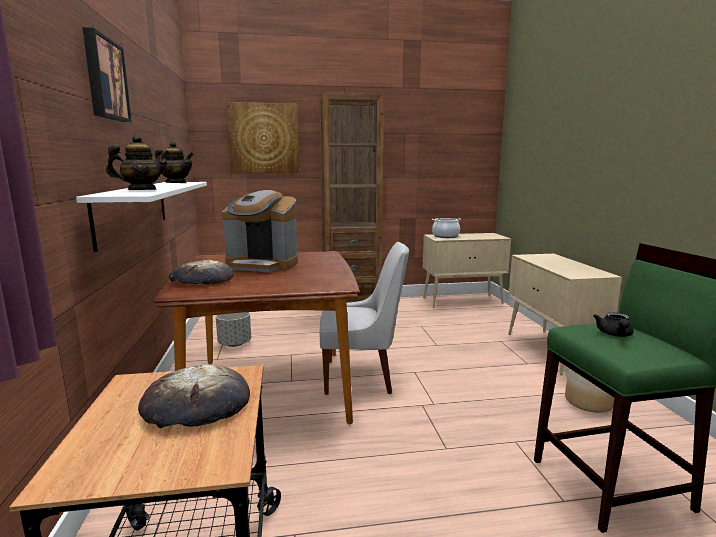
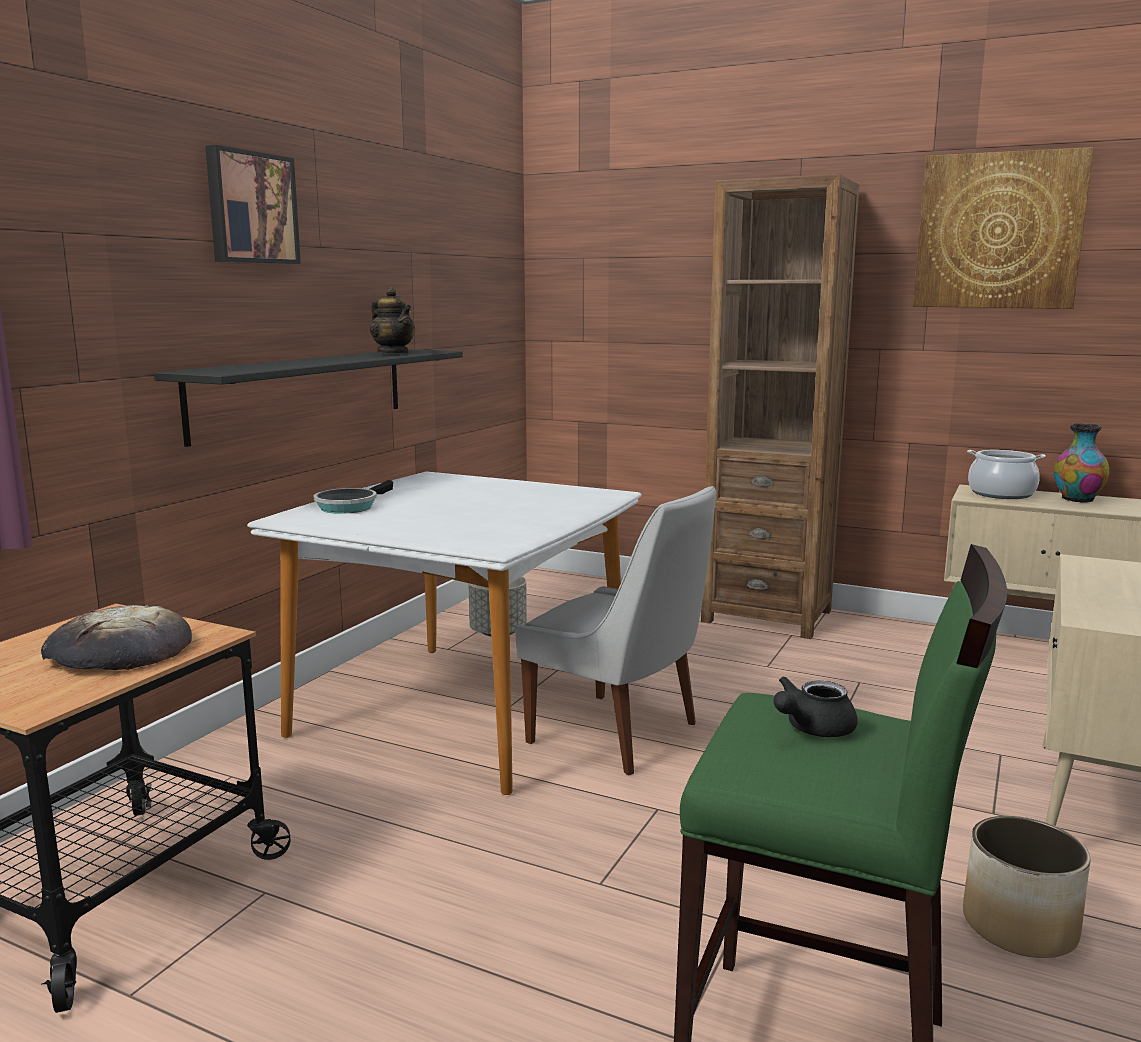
camera: 35 degrees right, 0 degrees up
(134, 210) = (302, 392): white shelf -> black shelf
(142, 190) = (267, 366): teapot -> none
(202, 279) = (349, 506): bread -> frying pan
(262, 265) = (470, 498): coffee machine -> none
(264, 138) = (641, 269): picture -> picture (999, 231)
(271, 388) = (464, 711): brown dining table -> white dining table
(472, 235) = (1077, 500): none -> vase

